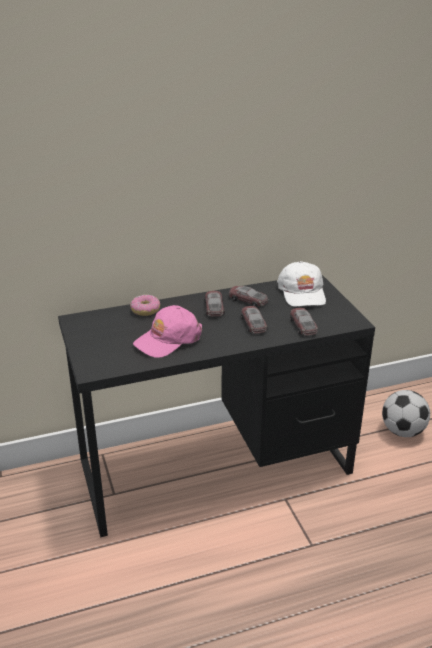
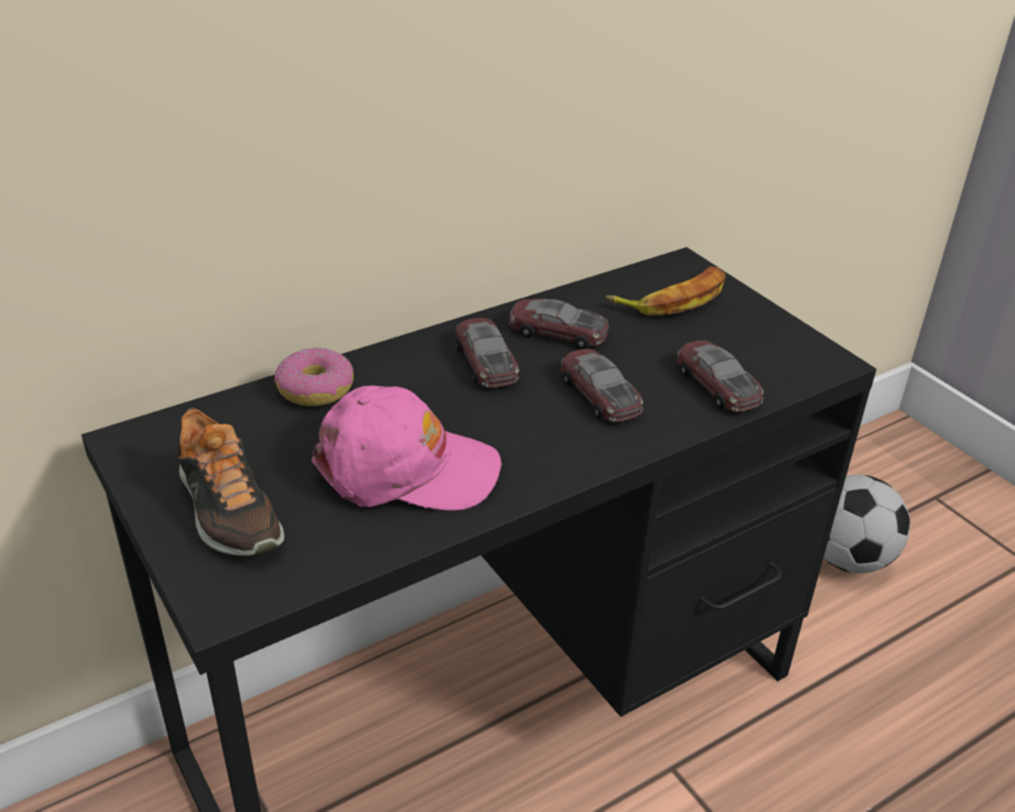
camera: 15 degrees left, 5 degrees up
(100, 345) = (227, 510): none -> shoe
(168, 339) = (405, 468): pink cap -> pink cap turned 120 degrees counterclockwise
(302, 292) = (672, 299): white cap -> banana

